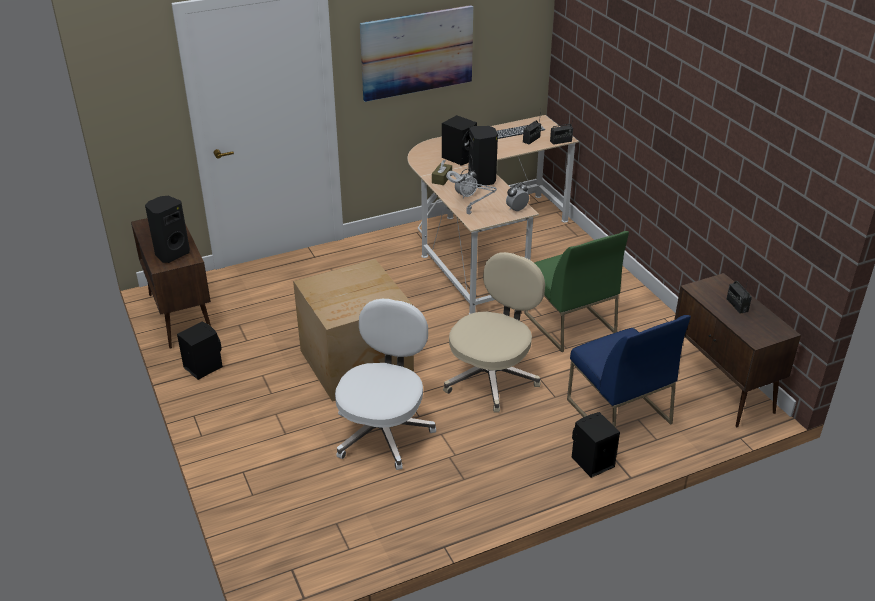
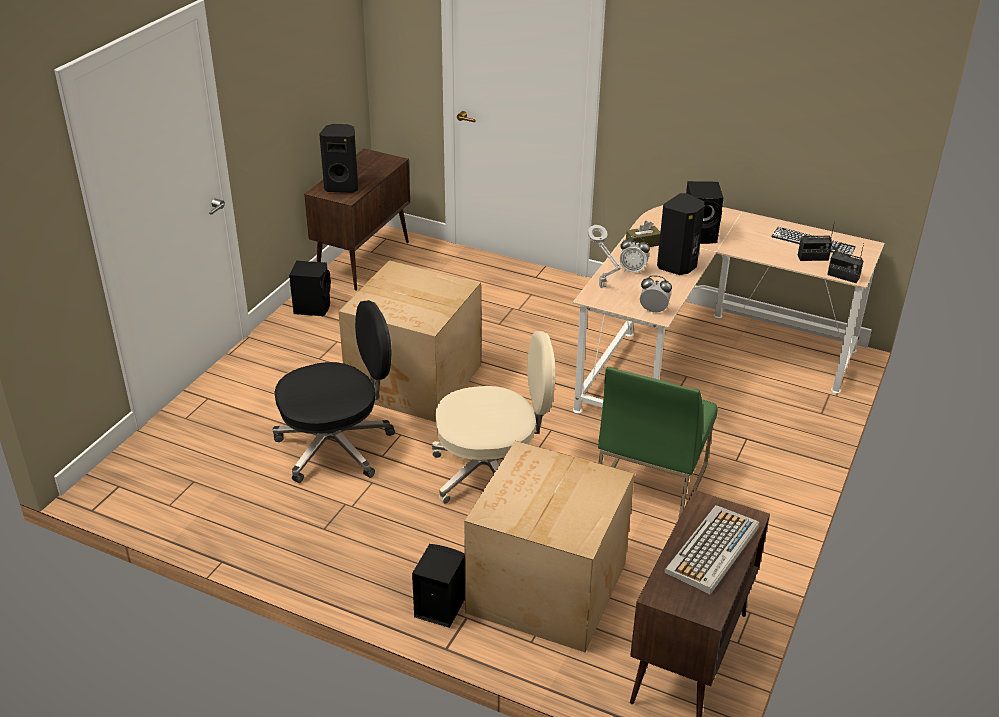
camera: 50 degrees right, 0 degrees up
(383, 432) = (337, 446): white office chair -> black office chair
(417, 52) = (709, 87): picture -> none
(617, 411) = (544, 589): blue chair -> cardboard box
(737, 305) = (712, 551): radio -> keyboard

